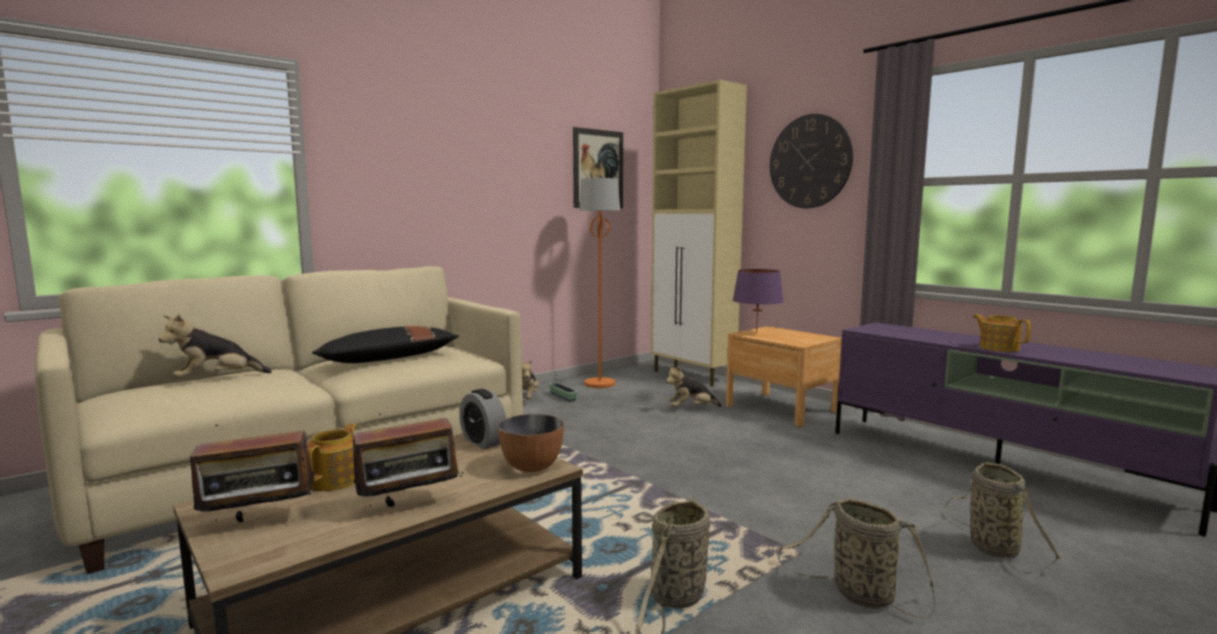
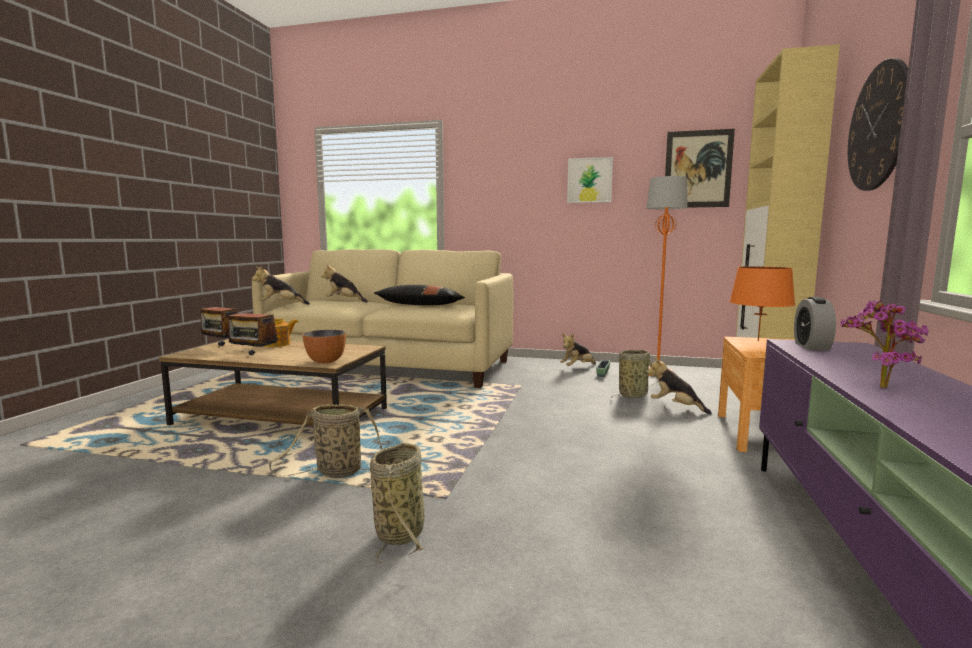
camera: 55 degrees right, 0 degrees up
(121, 415) = (280, 305): none -> plush toy
(483, 442) = (355, 349): alarm clock -> alarm clock (811, 346)
(504, 173) = (589, 180): none -> picture
(756, 333) = (758, 341): purple table lamp -> orange table lamp
(991, 546) = (589, 594): basket -> basket (634, 395)
(998, 348) = (877, 386): teapot -> potted plant

